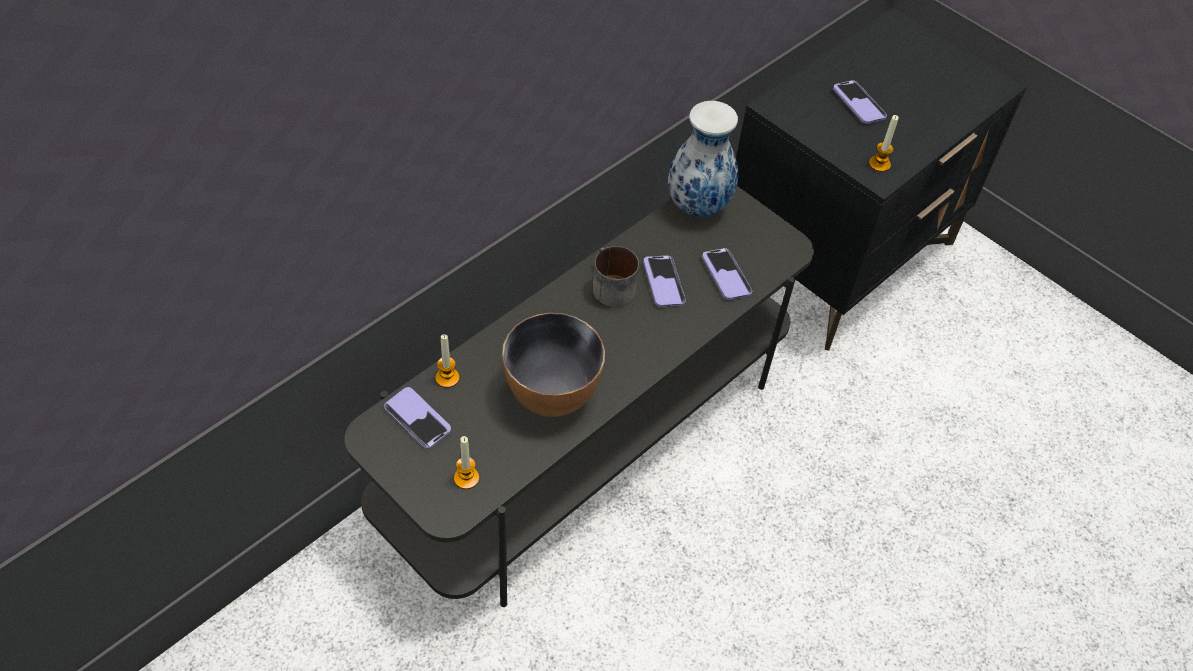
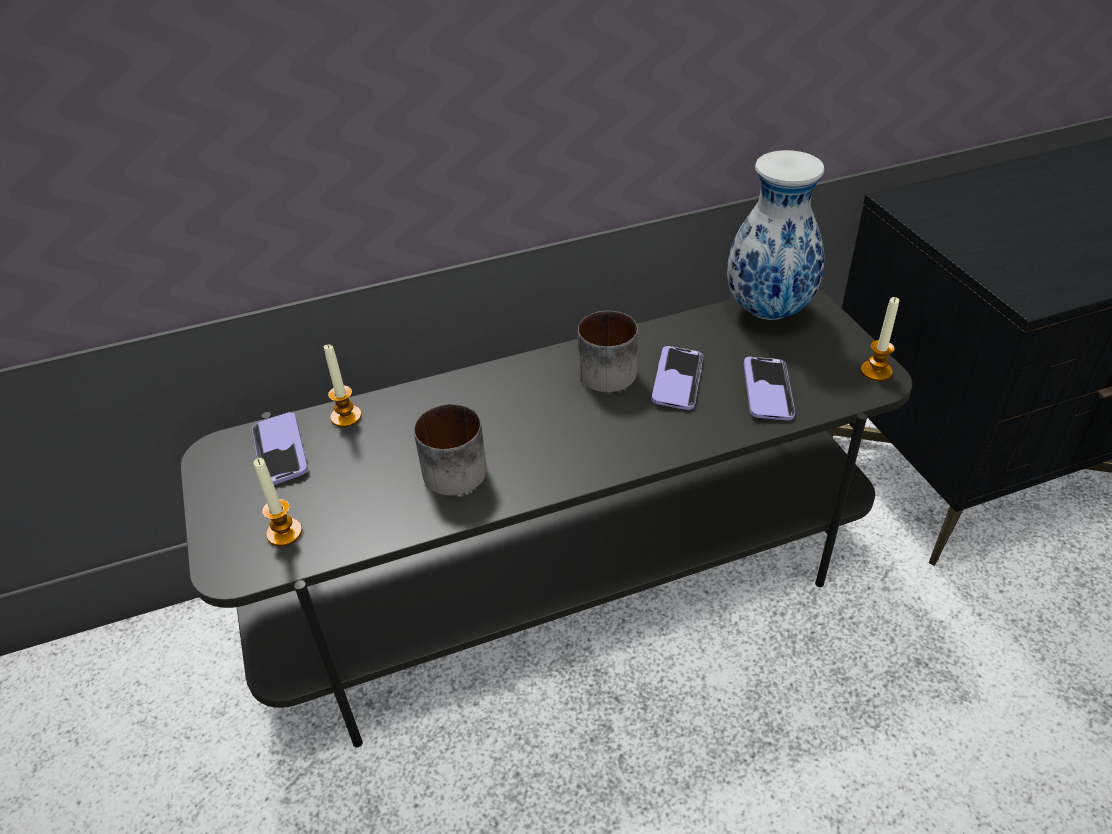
camera: 30 degrees right, 10 degrees down
(551, 393) = (456, 465): bowl -> mug
(859, 103) = (1032, 215): phone -> none
(879, 164) = (1037, 282): candle -> candle (876, 371)

